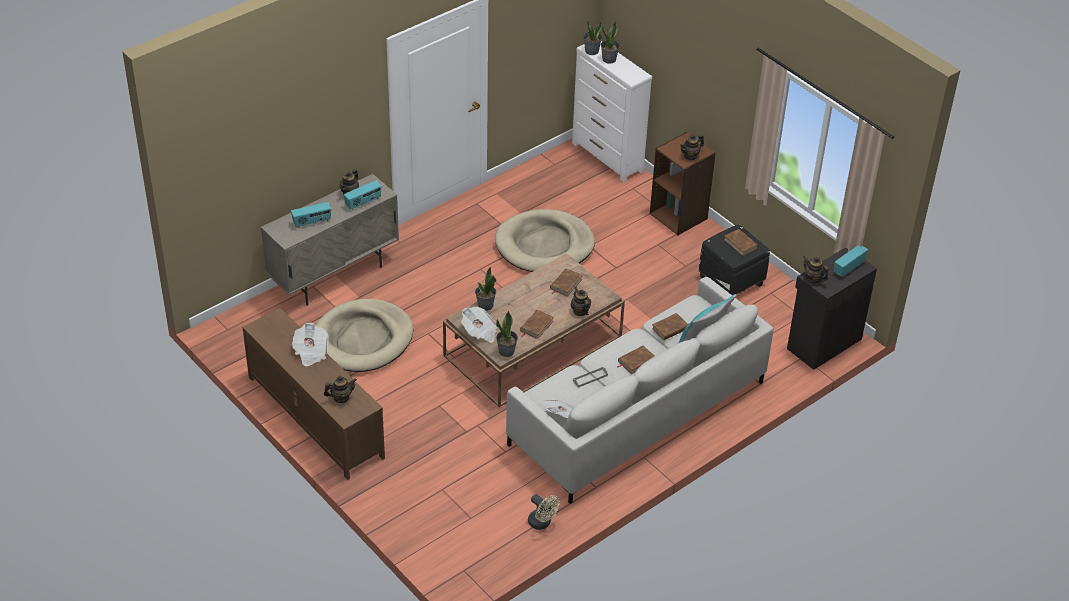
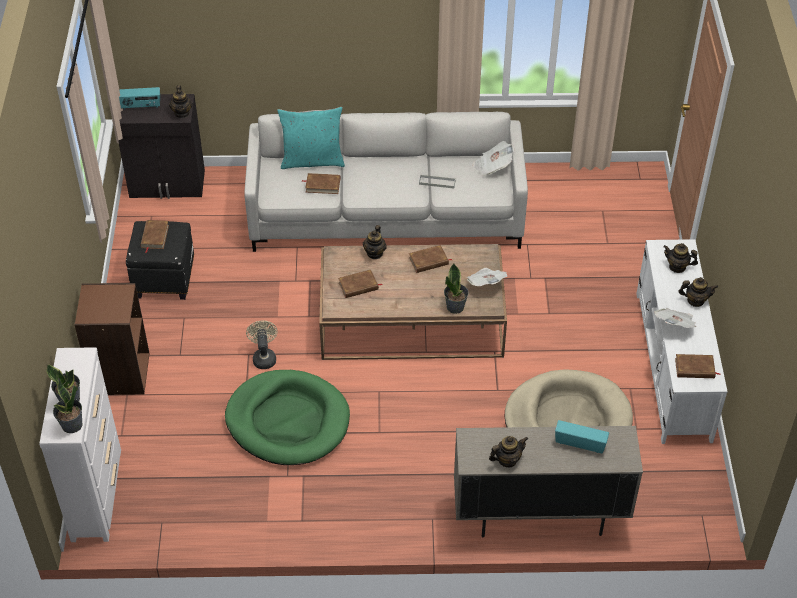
camera: 140 degrees left, 5 degrees up
(315, 416) = (673, 365): brown tv stand -> white tv stand
(363, 202) = (502, 438): radio -> none
(506, 351) = (479, 253): potted plant -> none
(542, 523) = (549, 178): beige fan -> beige fan (264, 357)
(544, 245) = (288, 421): beige dog bed -> green dog bed
(636, 361) = (383, 175): brown book -> brown book (695, 368)
(690, 156) = (109, 293): teapot -> teapot (695, 300)

